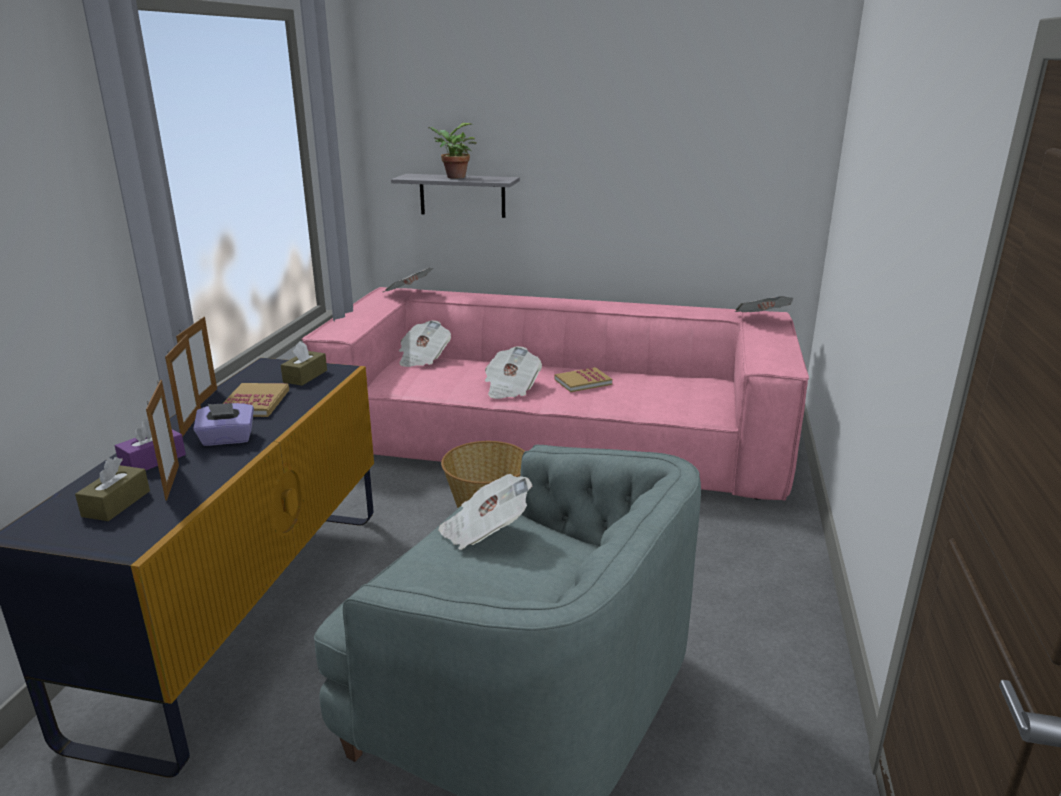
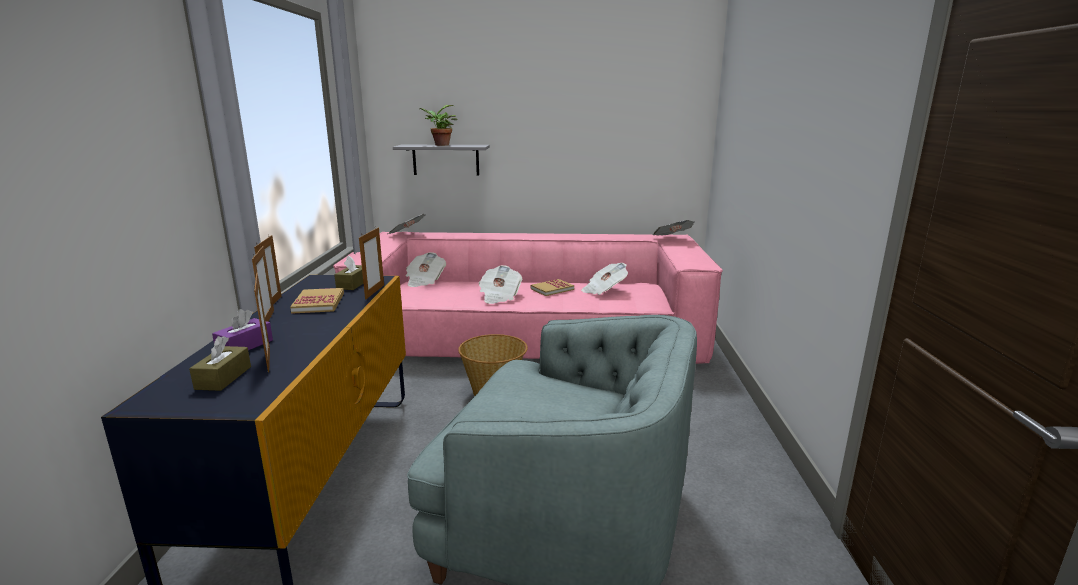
camera: 10 degrees left, 5 degrees down
(227, 439) = (305, 328): purple tissue box -> none
(326, 390) = (374, 292): none -> picture frame
(484, 531) = (524, 386): newspaper -> newspaper (604, 290)

